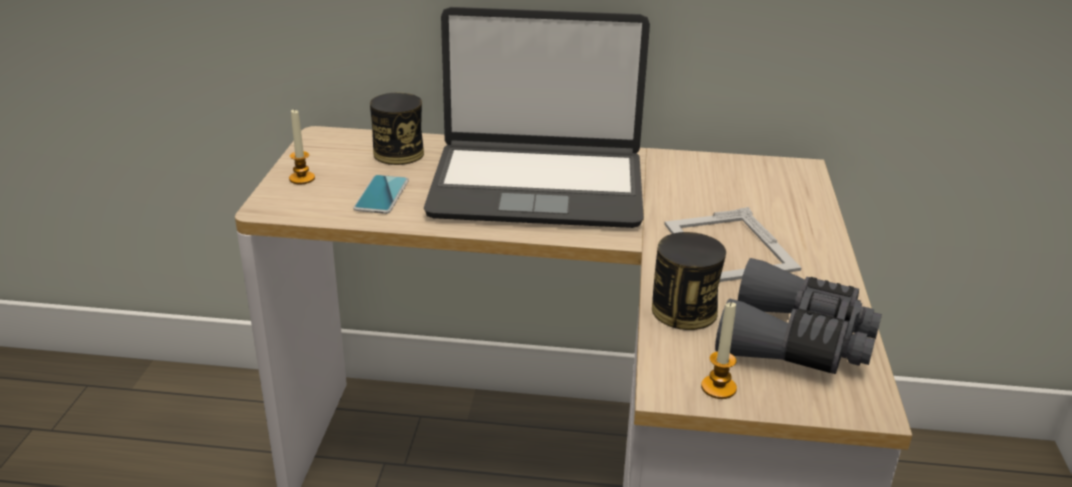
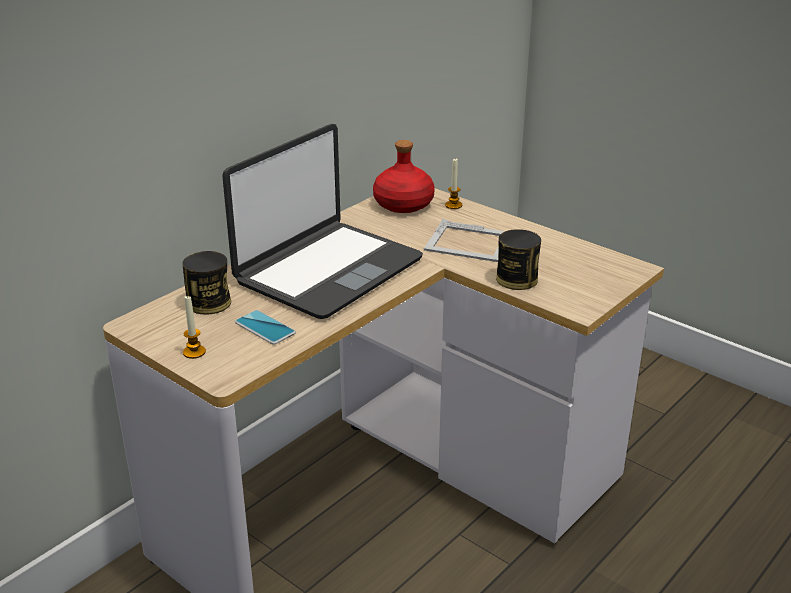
camera: 55 degrees left, 0 degrees up
(718, 388) = (591, 297): candle -> candle (453, 205)
(755, 176) = (404, 204): none -> red bottle
(796, 342) = (573, 262): grey binoculars -> none

